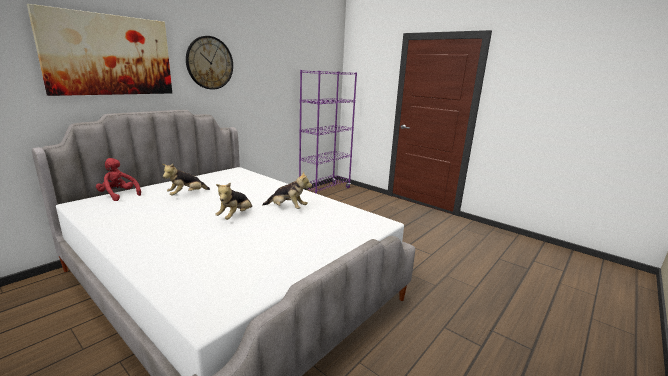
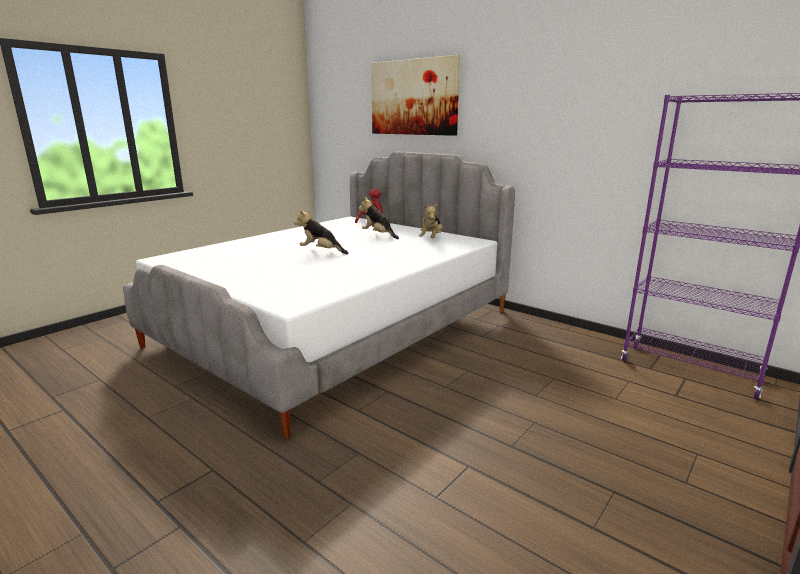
camera: 90 degrees right, 0 degrees up
(209, 63) = (506, 97): wall clock -> none
(287, 208) = (342, 265): plush toy -> plush toy (431, 239)

